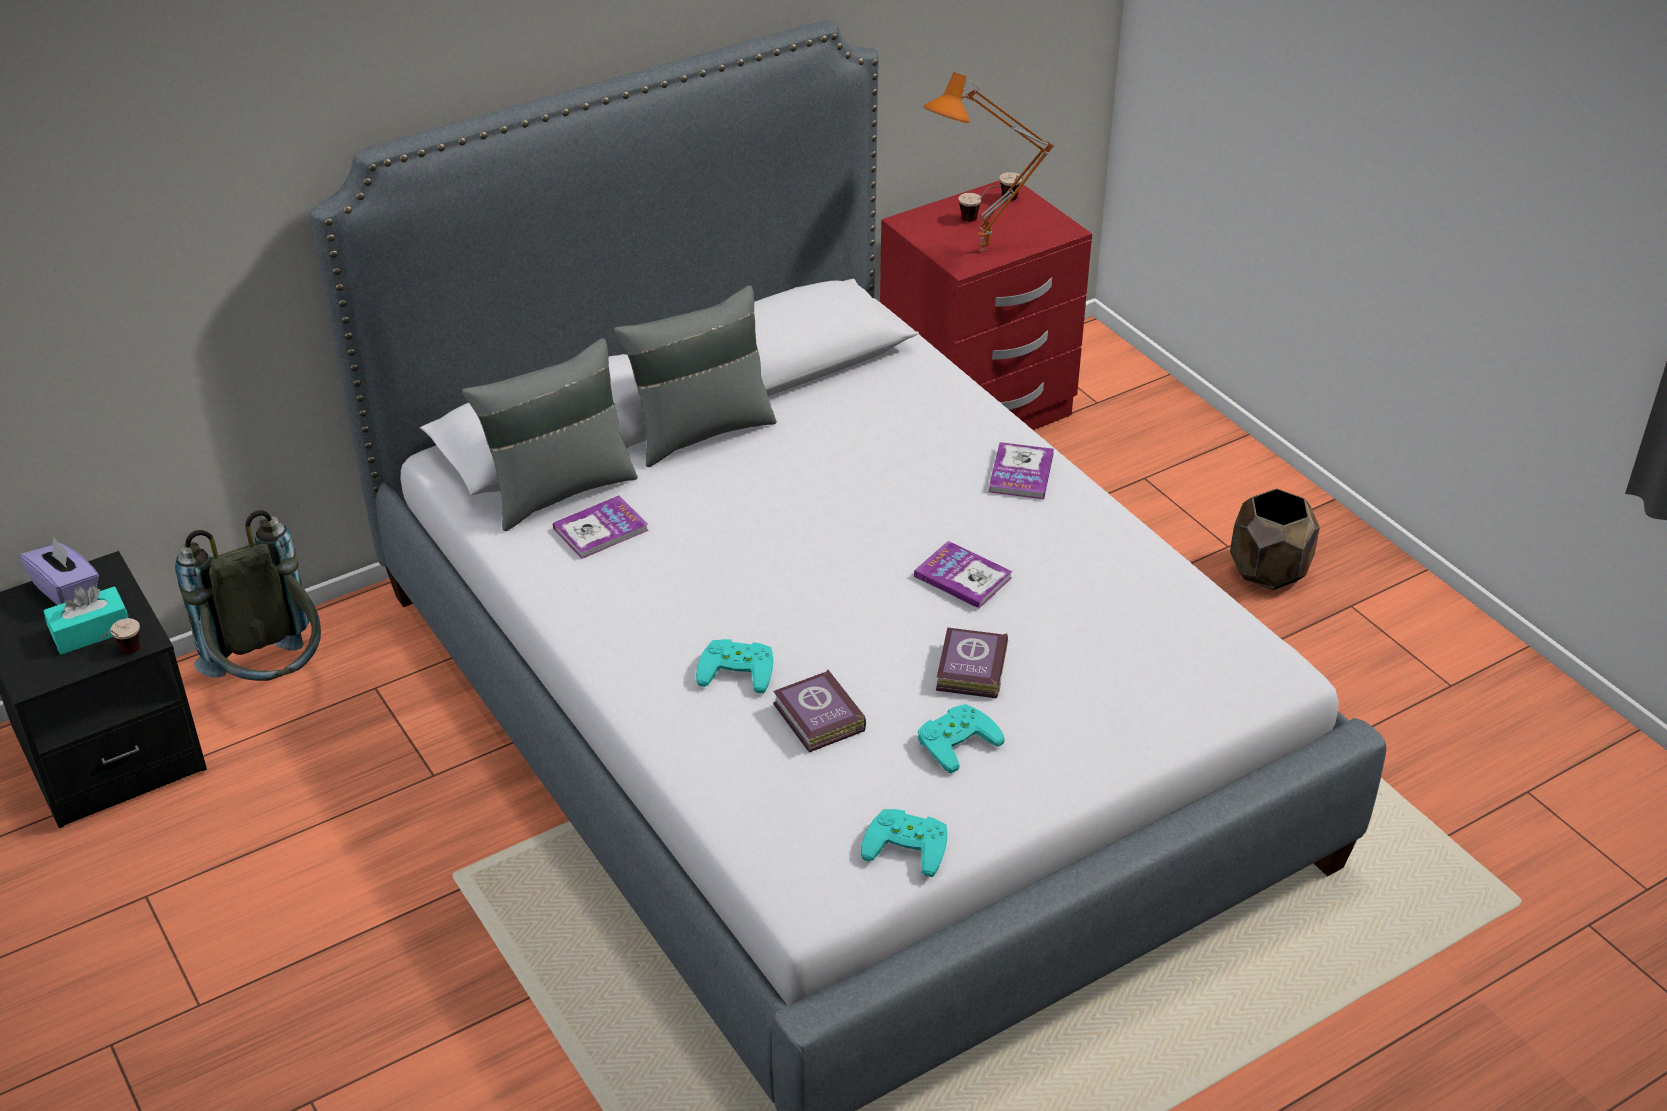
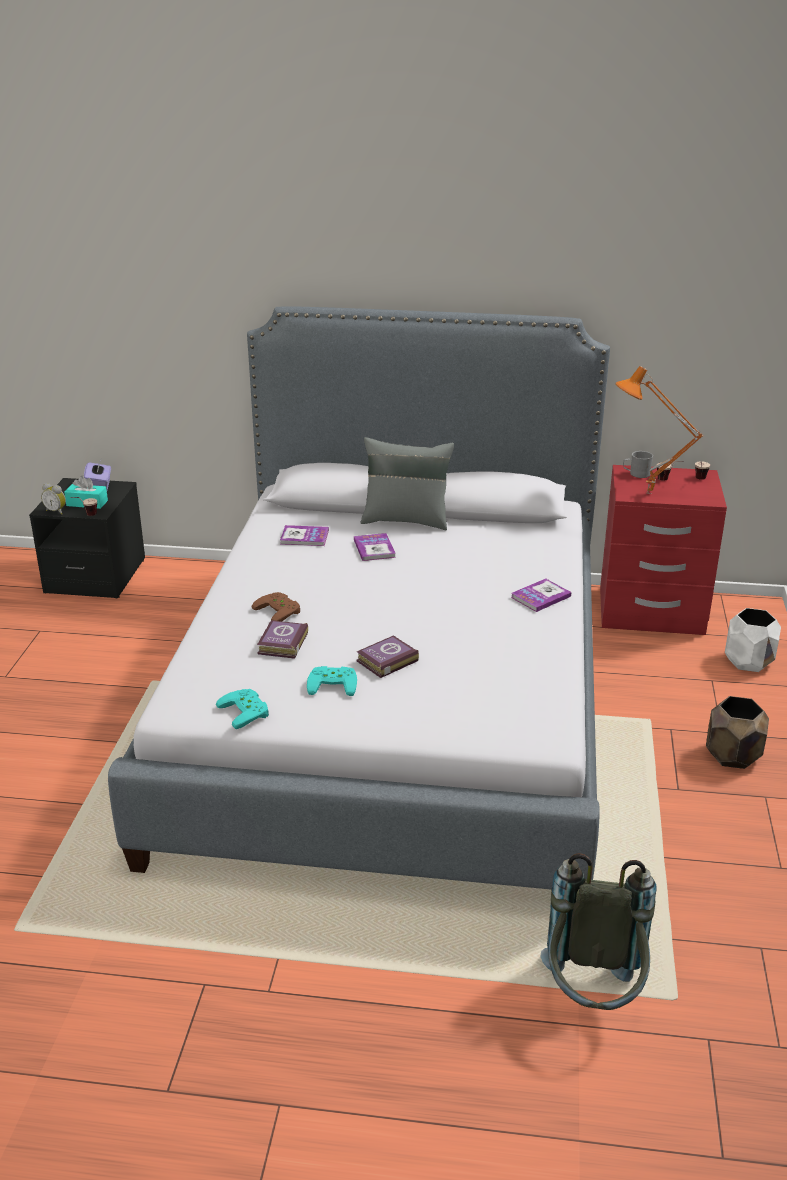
camera: 40 degrees right, 10 degrees down
(57, 673) = (56, 511): none -> alarm clock
(272, 680) = (183, 580): grey backpack -> grey backpack (593, 998)
(558, 490) = (309, 517): grey pillow -> none
(738, 668) = (280, 610): turquoise game controller -> brown game controller
(929, 223) = (636, 474): none -> grey mug
(963, 577) = (441, 624): book -> book (374, 548)
(1154, 430) = (749, 661): none -> white planter

